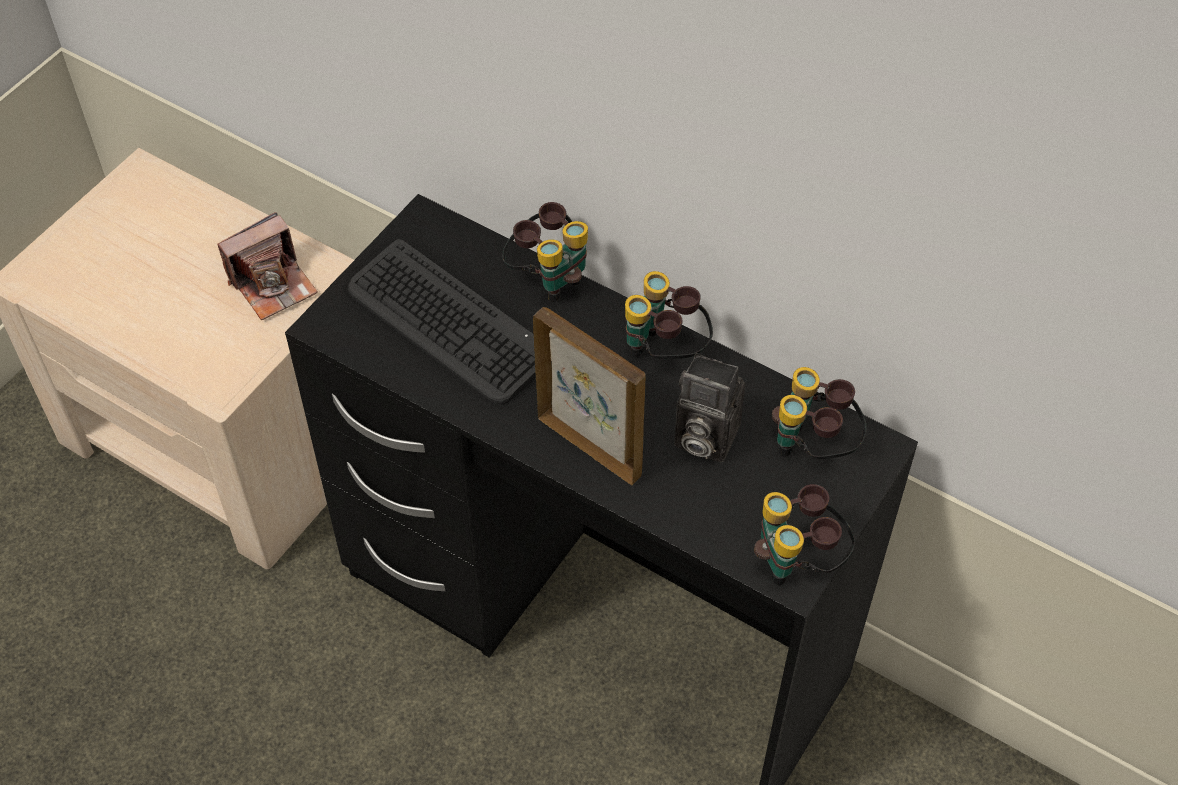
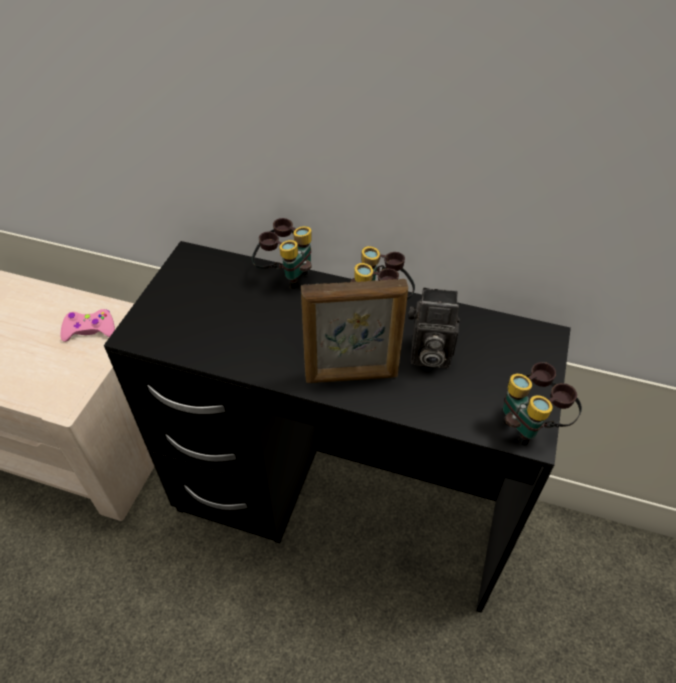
camera: 15 degrees left, 5 degrees down
(273, 284) = (90, 330): camera -> pink game controller
(448, 324) = (224, 316): keyboard -> none
(590, 445) = (352, 376): picture frame -> picture frame turned 150 degrees clockwise
(813, 448) = (505, 346): binoculars -> none

